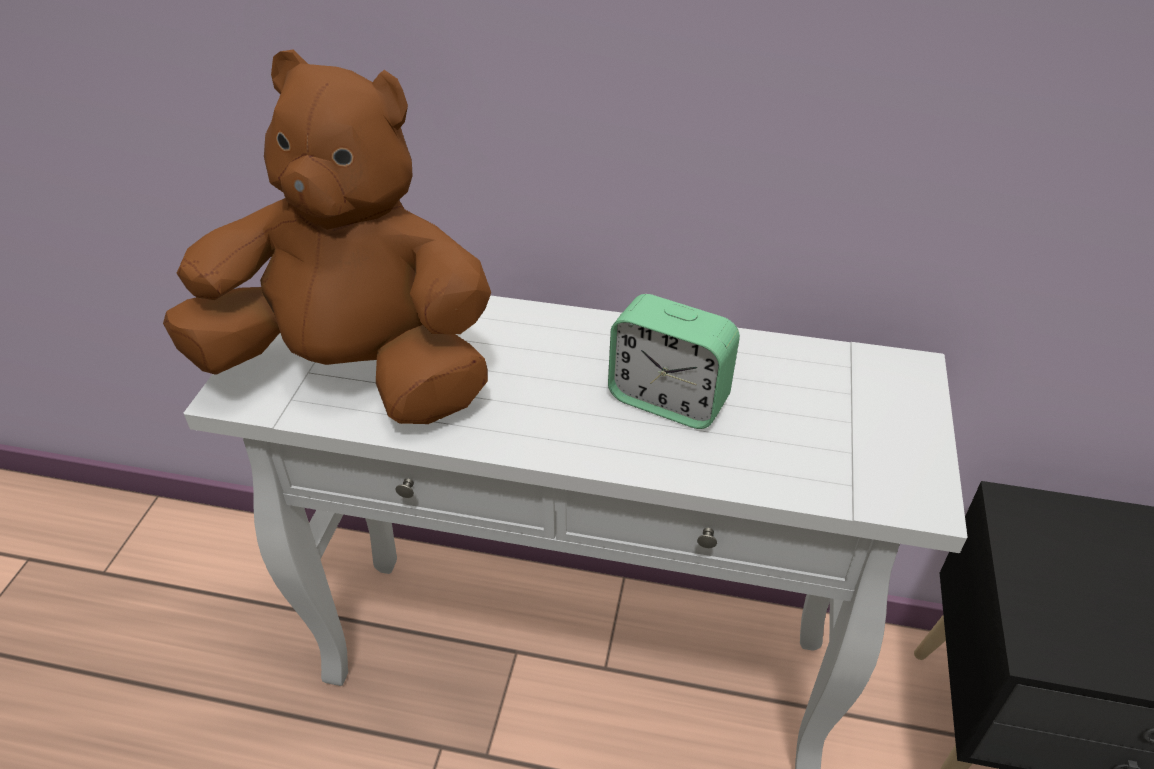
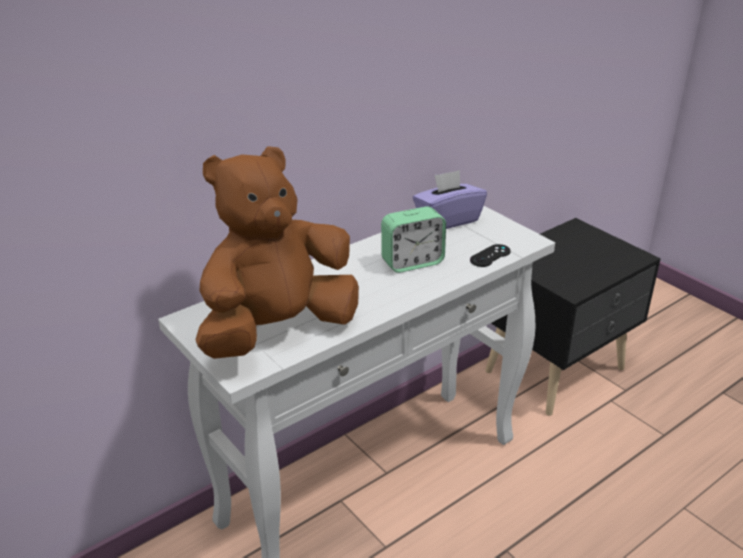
camera: 50 degrees left, 10 degrees down
(802, 476) = (490, 256): none -> black game controller
(839, 368) = (447, 220): none -> purple tissue box

